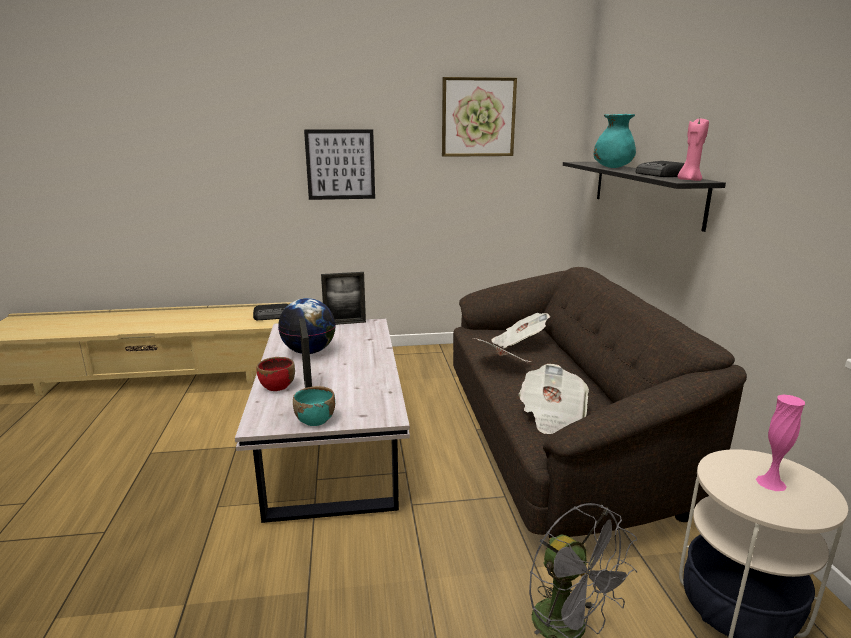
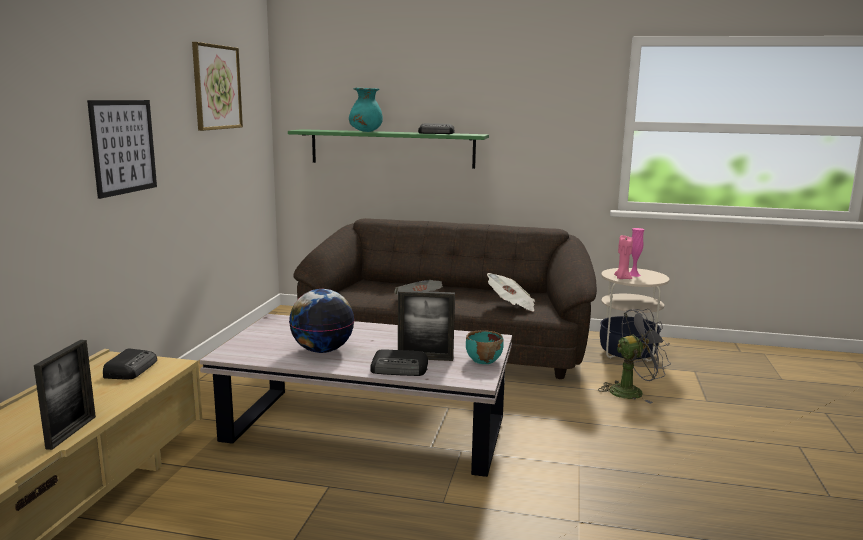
camera: 70 degrees left, 5 degrees down
(277, 386) = (400, 369): red bowl -> radio
(345, 323) = (256, 329): picture frame -> picture frame (71, 432)
(518, 344) = (381, 290): newspaper -> none
(645, 191) = (392, 148): black shelf -> green shelf
(689, 180) = (473, 134): pink candle -> pink candle (622, 278)

